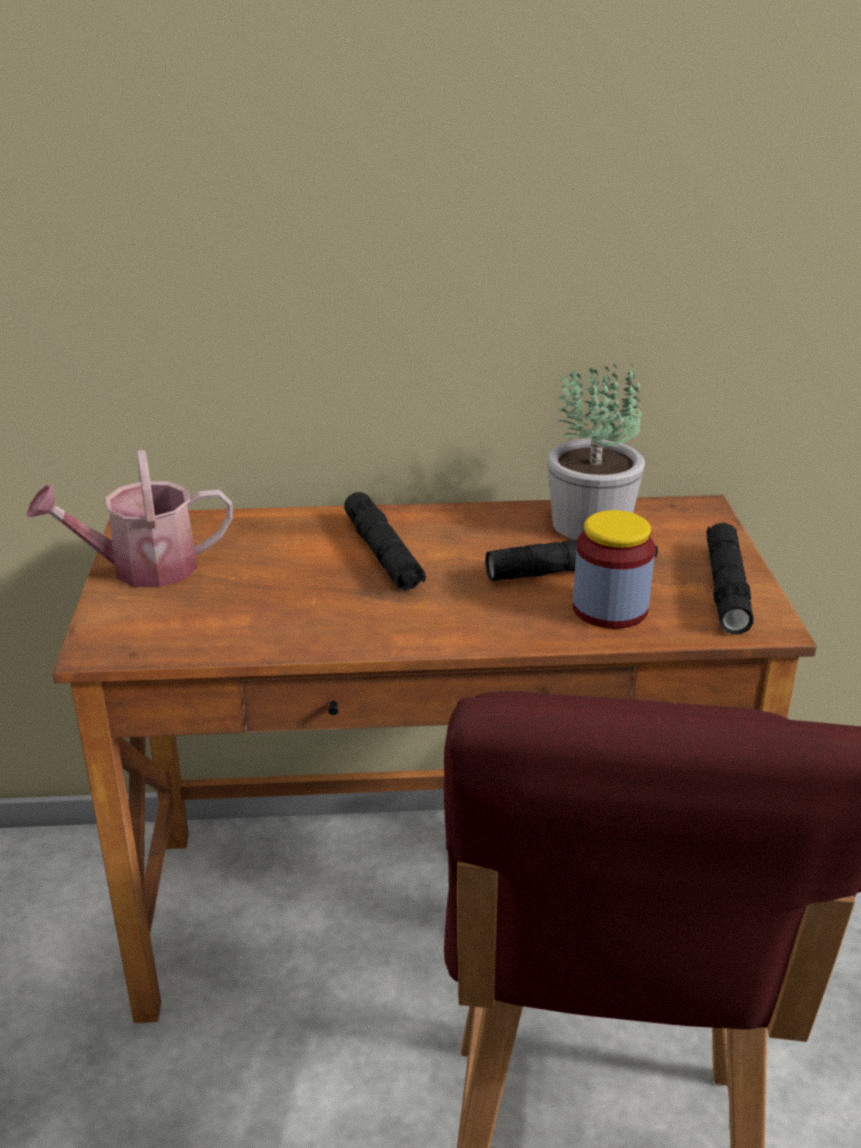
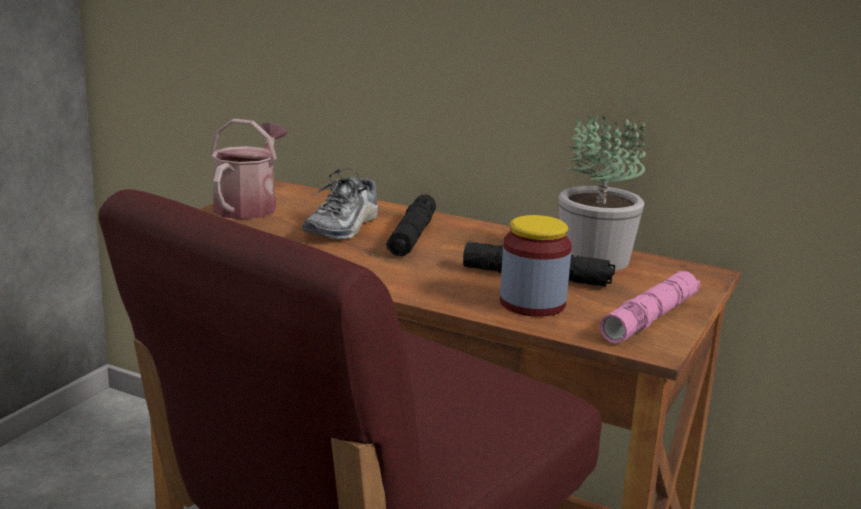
camera: 30 degrees right, 10 degrees down
(141, 568) = (249, 206): watering can -> watering can turned 90 degrees clockwise
(293, 565) = (343, 227): none -> shoe
(726, 588) = (650, 318): black flashlight -> pink flashlight

